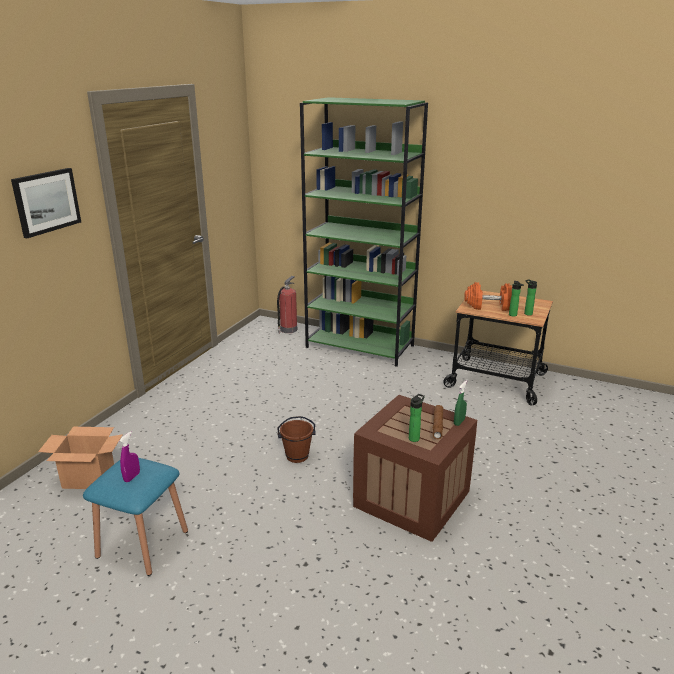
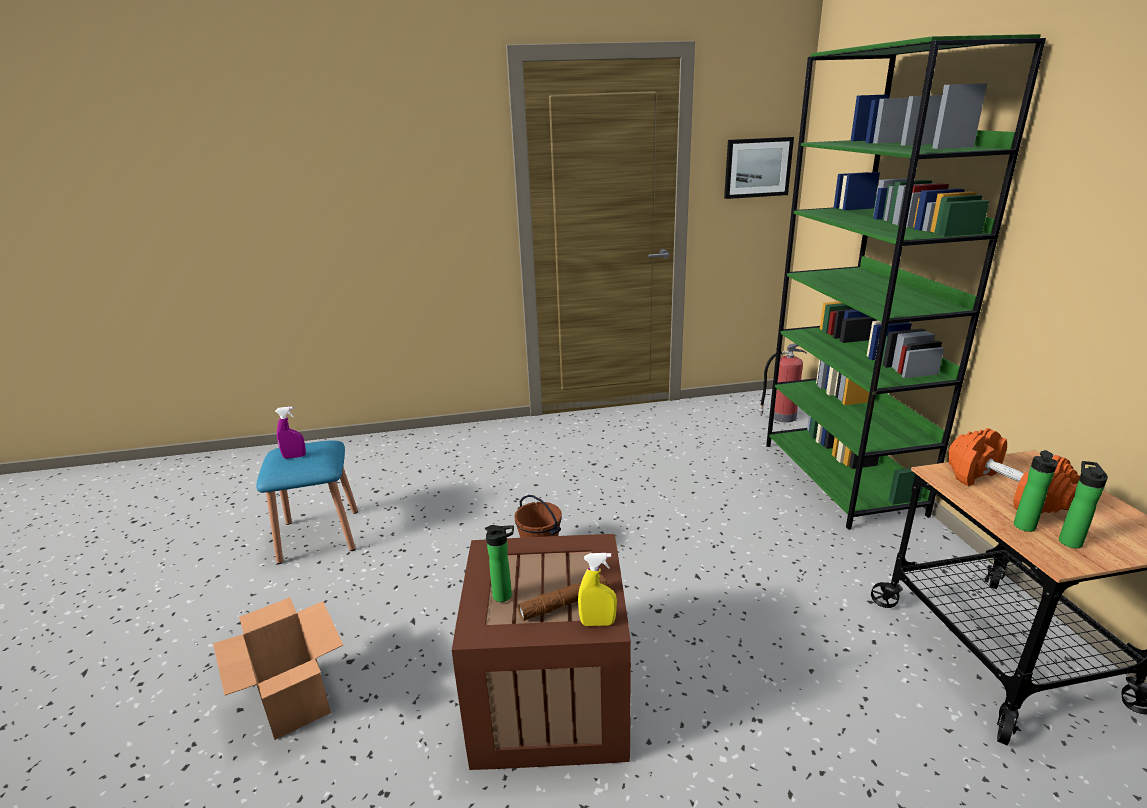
camera: 55 degrees right, 0 degrees up
(46, 201) = (430, 166): picture -> picture (757, 167)
(88, 479) = (388, 461): cardboard box -> cardboard box (293, 700)
(459, 422) = (597, 623): green spray bottle -> yellow spray bottle

